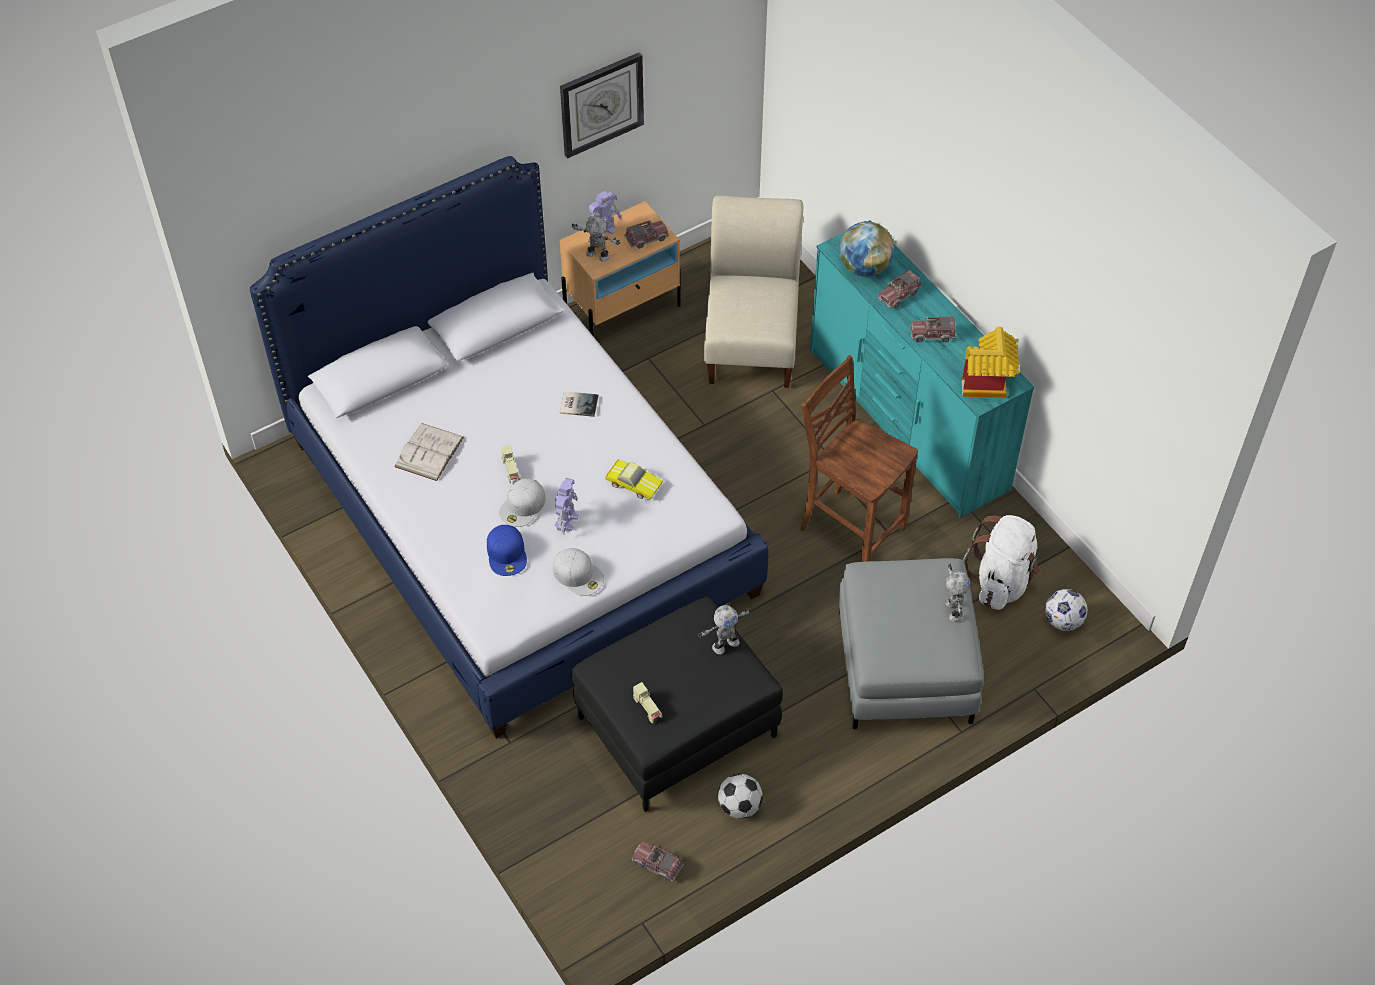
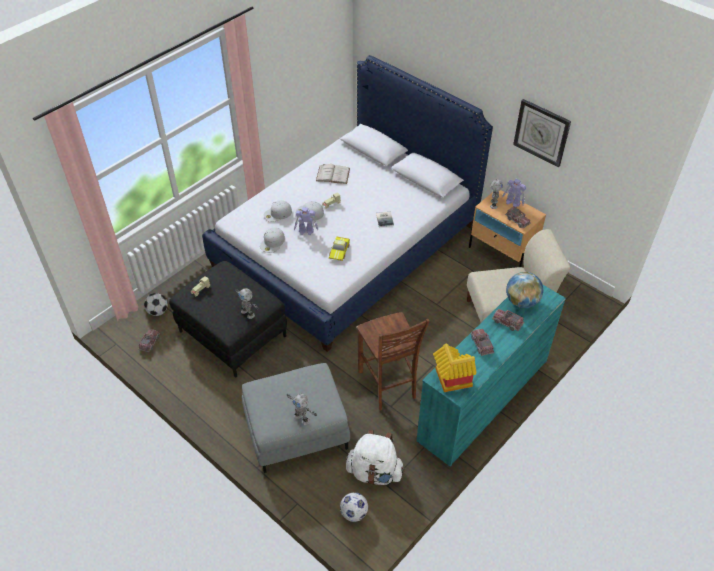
camera: 75 degrees right, 5 degrees down
(507, 553) = (277, 214): blue cap -> white cap
(739, 806) = (188, 370): football -> football (158, 311)
(850, 528) = (388, 385): brown chair -> brown chair turned 135 degrees clockwise
(952, 610) = (302, 418): toy robot -> toy robot turned 60 degrees clockwise

